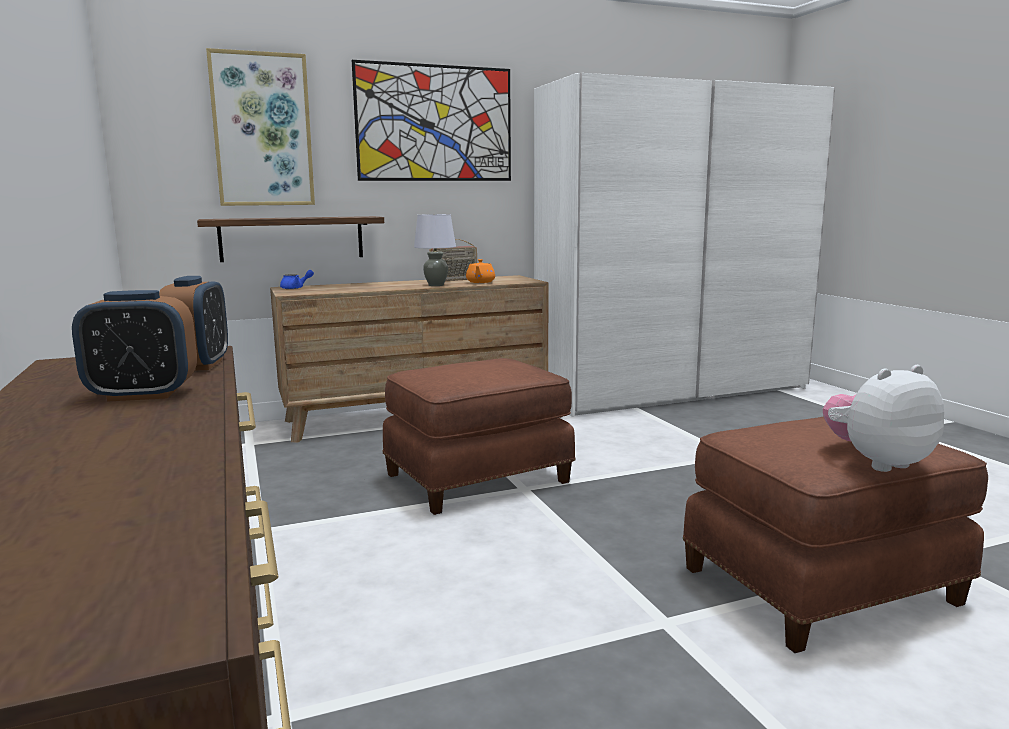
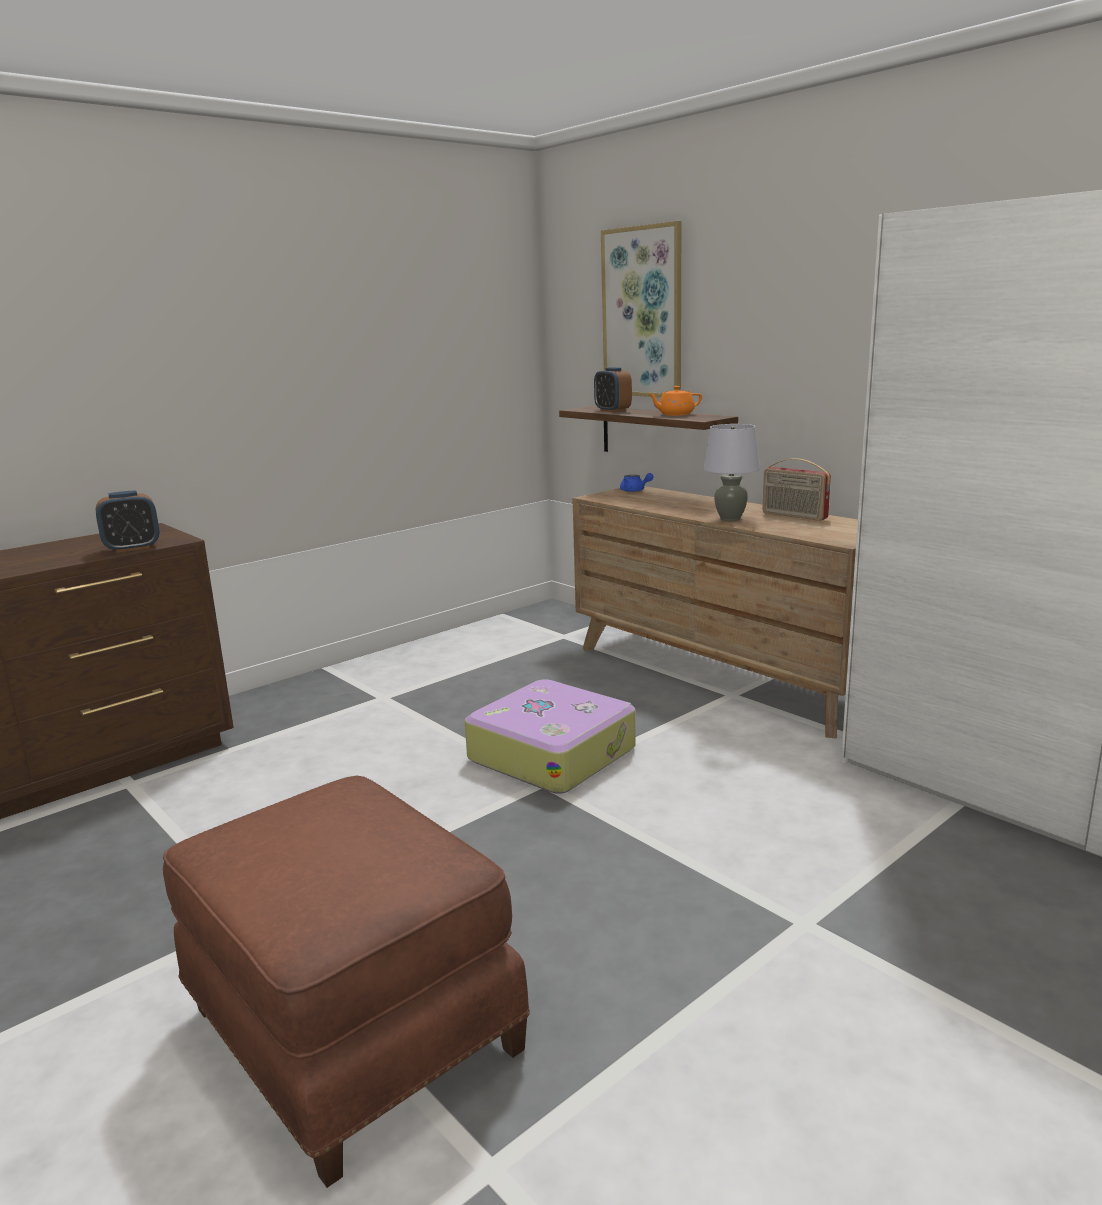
camera: 70 degrees right, 5 degrees up
(143, 395) = (51, 557): alarm clock -> alarm clock (612, 411)
(435, 123) = (816, 292): picture -> none
(478, 479) = (552, 753): brown ottoman -> suitcase
(480, 282) = (790, 527): orange teapot -> orange teapot (675, 414)
(877, 462) = (244, 881): plush toy -> none

